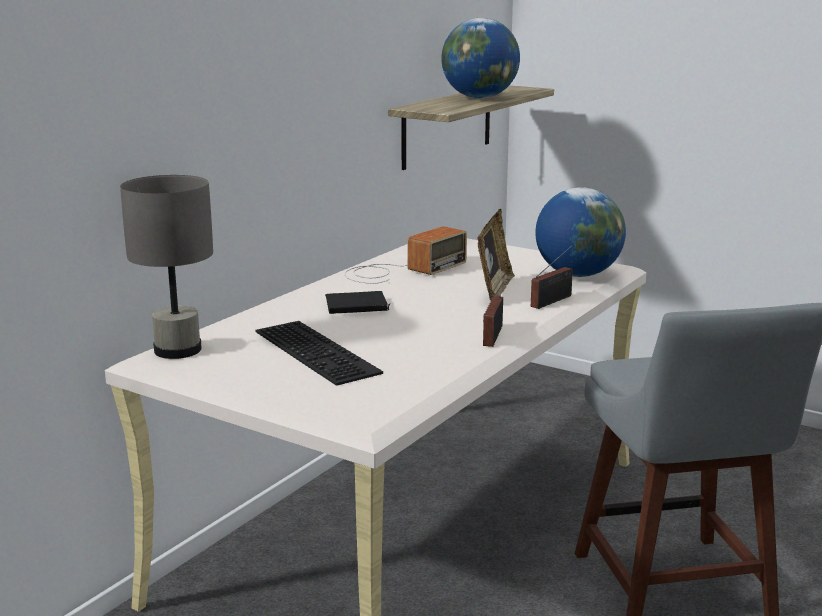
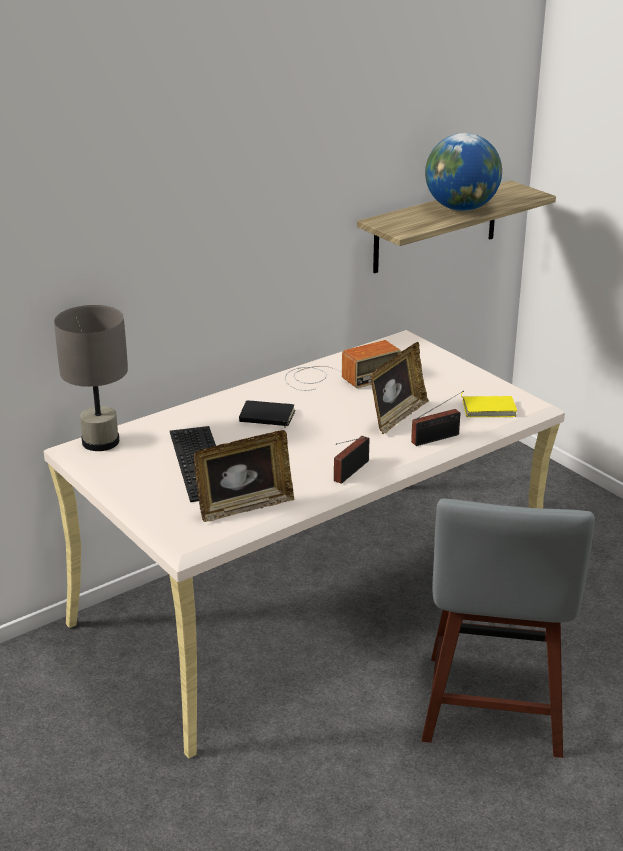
camera: 20 degrees right, 10 degrees up
(405, 380) = (244, 507): none -> picture frame
(578, 274) = (489, 408): globe -> yellow book

